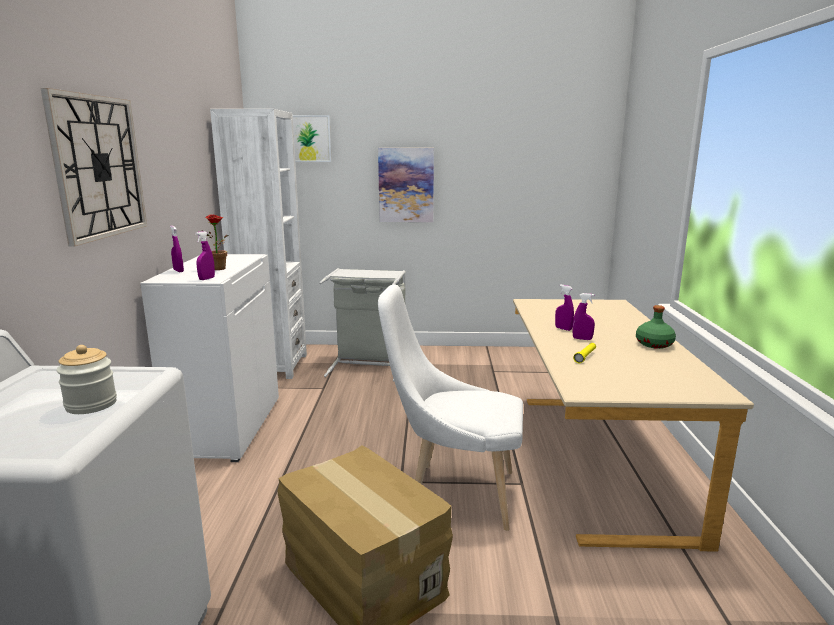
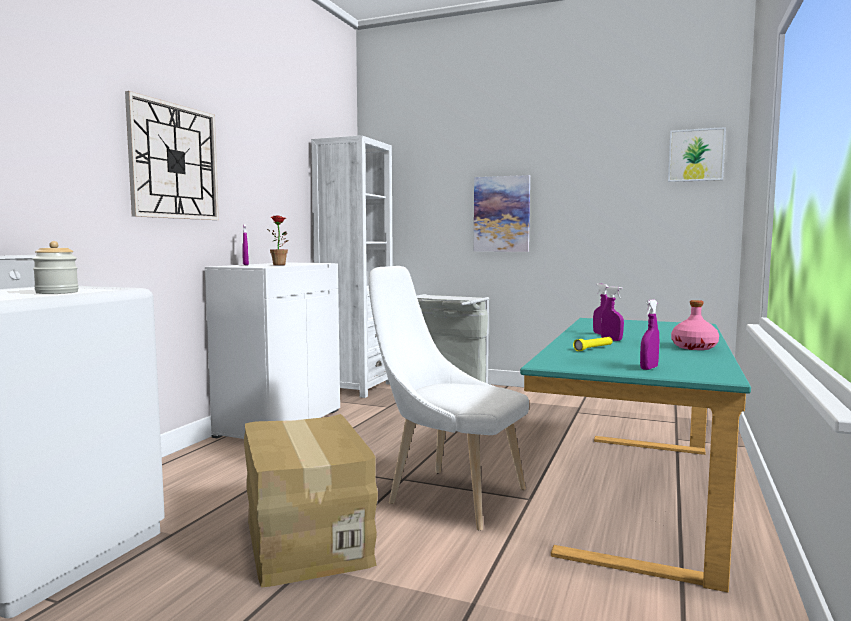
camera: 20 degrees right, 10 degrees down
(207, 279) = (258, 266): purple spray bottle -> purple spray bottle (649, 368)
(308, 138) = (411, 172): picture -> picture (696, 155)
(591, 457) = (633, 491): beige desk -> turquoise desk
(654, 344) = (694, 347): green bottle -> pink bottle

